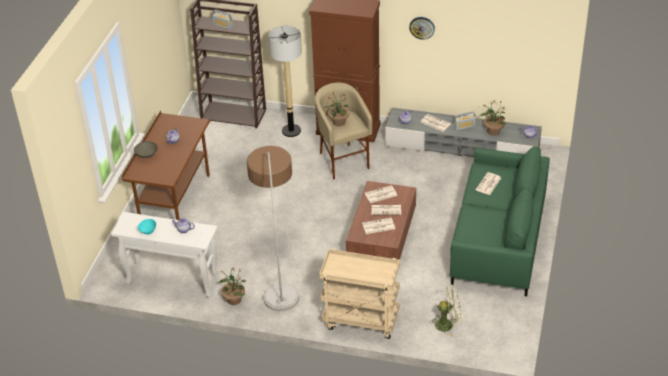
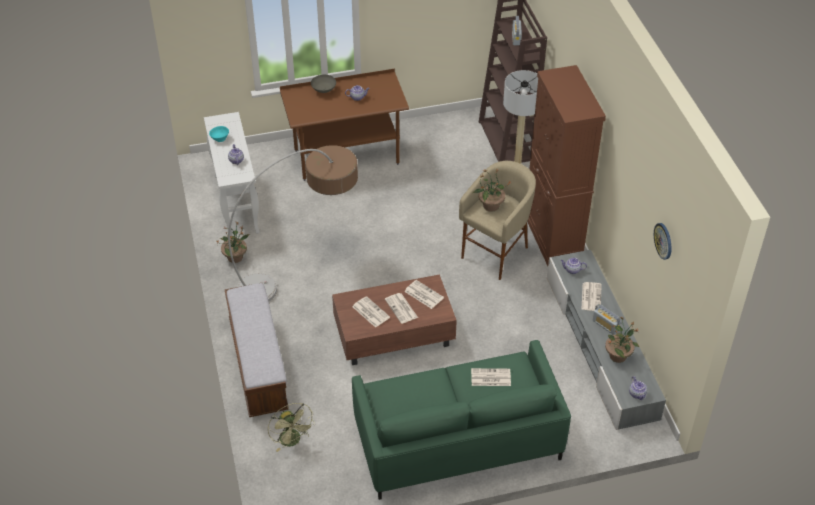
camera: 60 degrees right, 5 degrees up
(360, 321) = (258, 364): beige cart -> bench
(422, 27) = (625, 180): wall clock -> wall clock (663, 241)

